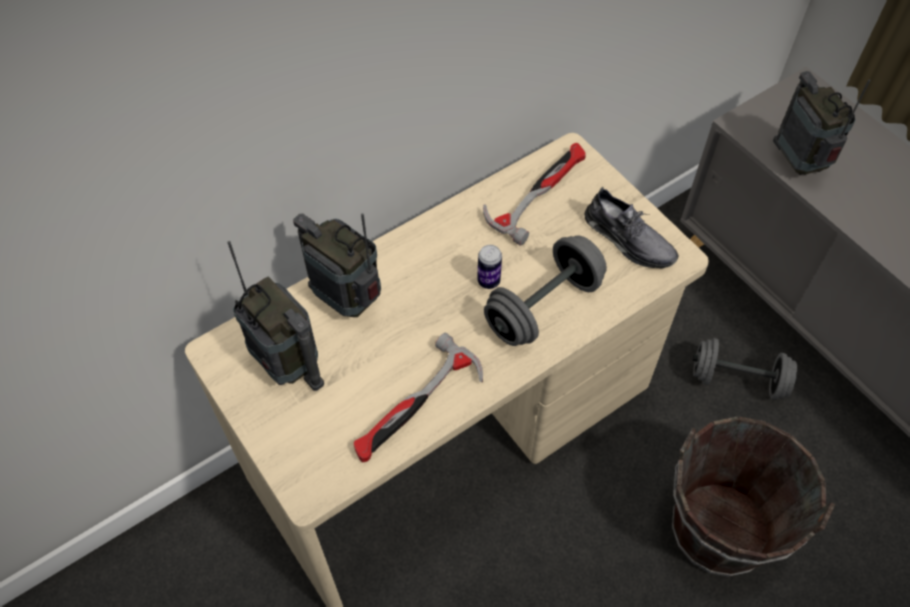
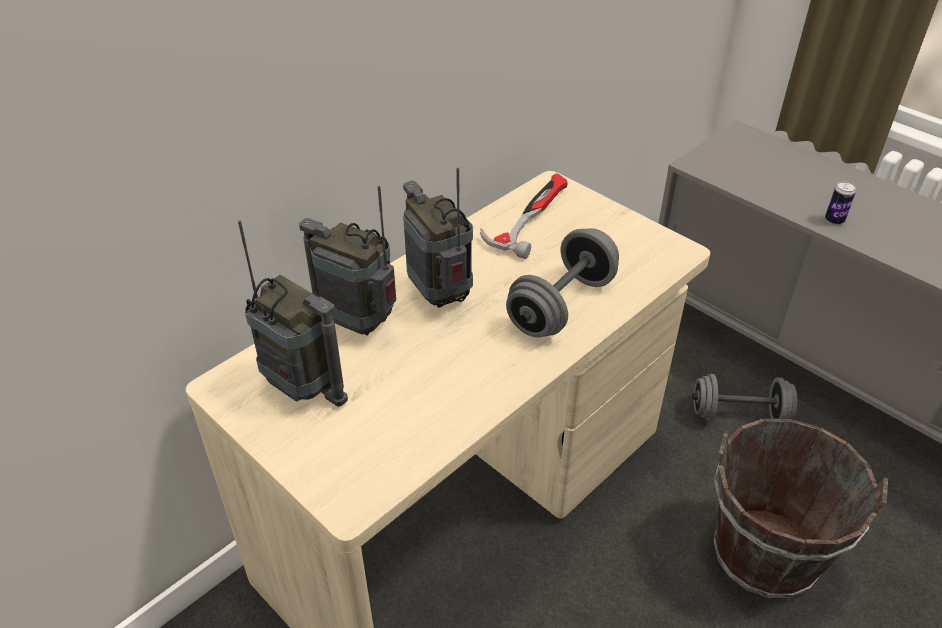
camera: 10 degrees left, 15 degrees down
(417, 407) = (454, 407): hammer -> none
(488, 281) = (500, 291): can -> can (834, 220)
(628, 239) = (628, 243): grey shoe -> none
(799, 163) = (757, 187): radio -> radio (440, 295)

